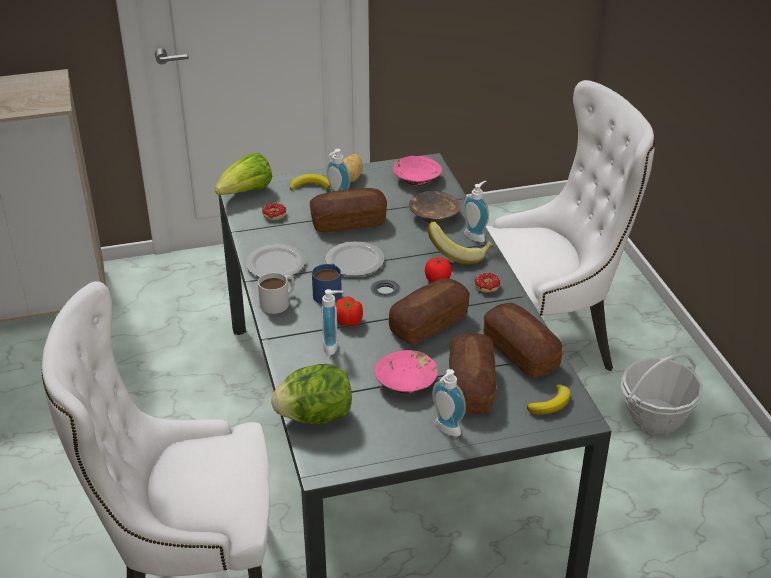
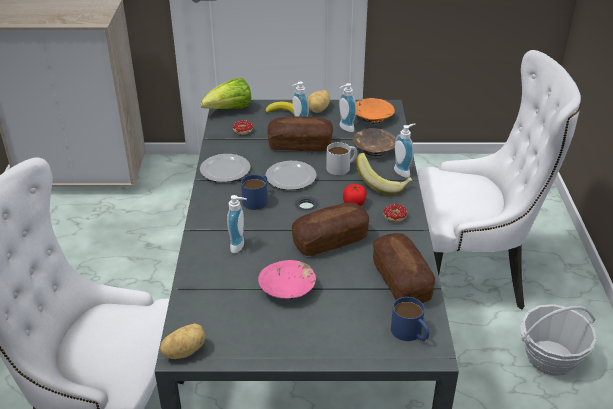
camera: 15 degrees right, 0 degrees up
(279, 301) = (213, 201): white mug -> white mug (342, 167)
(315, 416) = (196, 305): lettuce -> none
(326, 465) = (184, 351): none -> potato
(348, 321) = (262, 226): tomato -> none
(416, 179) = (372, 117): pink bowl -> orange bowl
(445, 430) = (302, 340): soap dispenser -> soap dispenser (344, 128)
(470, 386) = (343, 303): bread -> none
(551, 403) = (410, 333): banana -> blue mug

